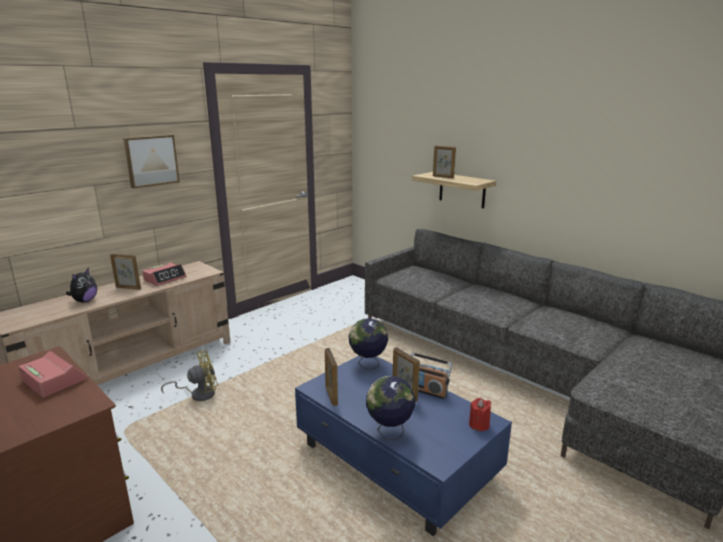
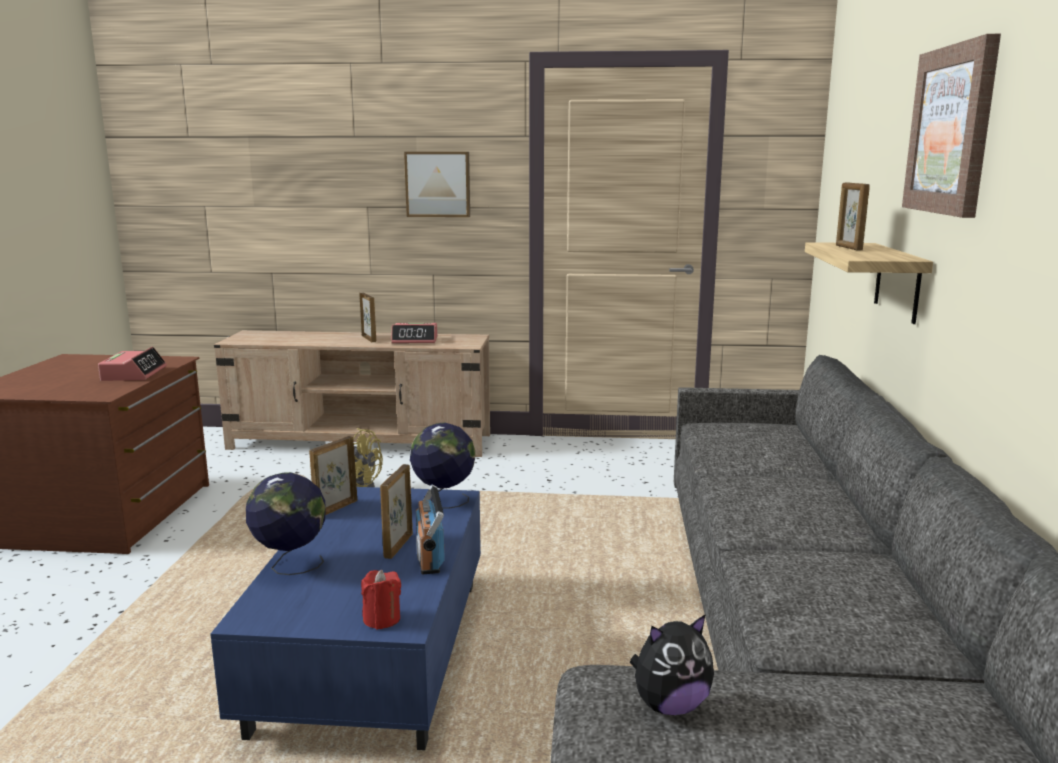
camera: 50 degrees right, 5 degrees down
(85, 301) = (315, 339): plush toy -> plush toy (670, 705)
(502, 124) = (951, 130): none -> picture

